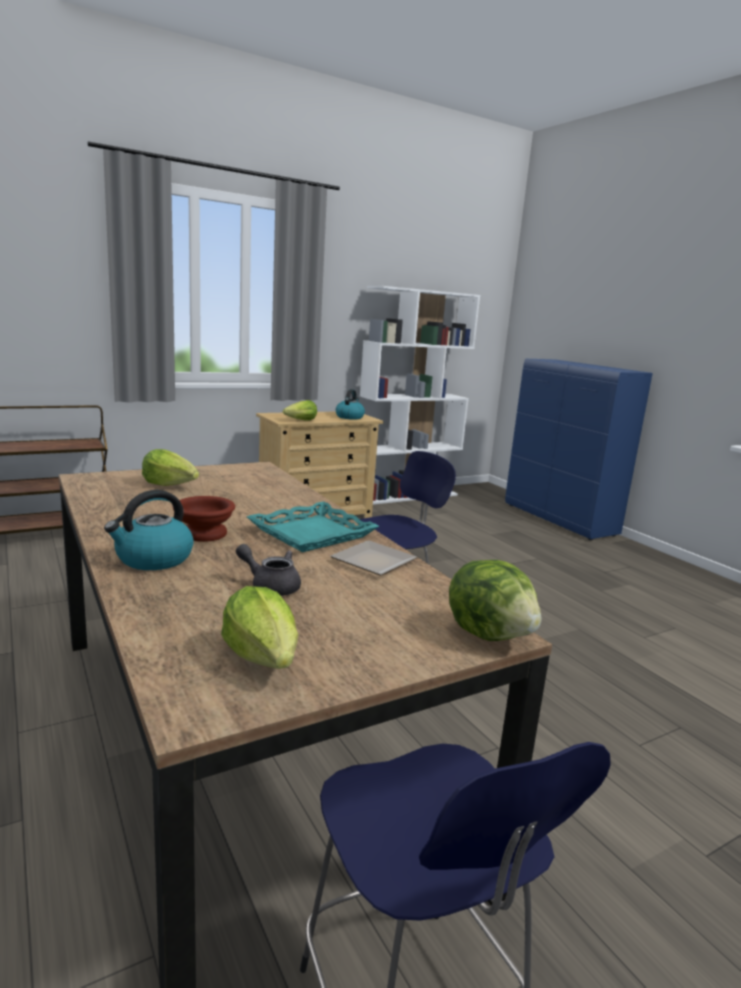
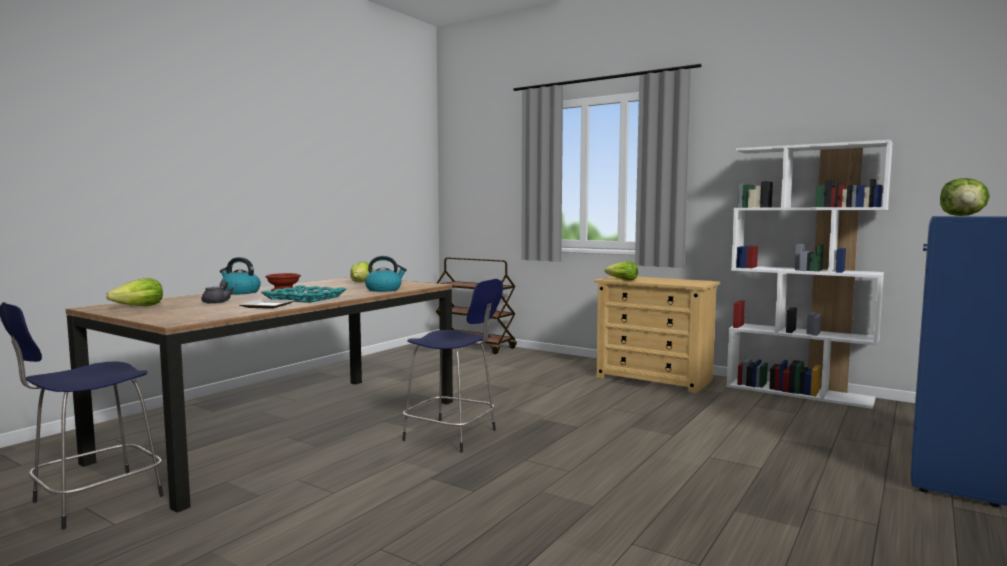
camera: 65 degrees right, 10 degrees down
(349, 417) = (682, 282): kettle -> kettle (384, 289)
(491, 634) = (174, 321): lettuce -> lettuce (963, 216)

